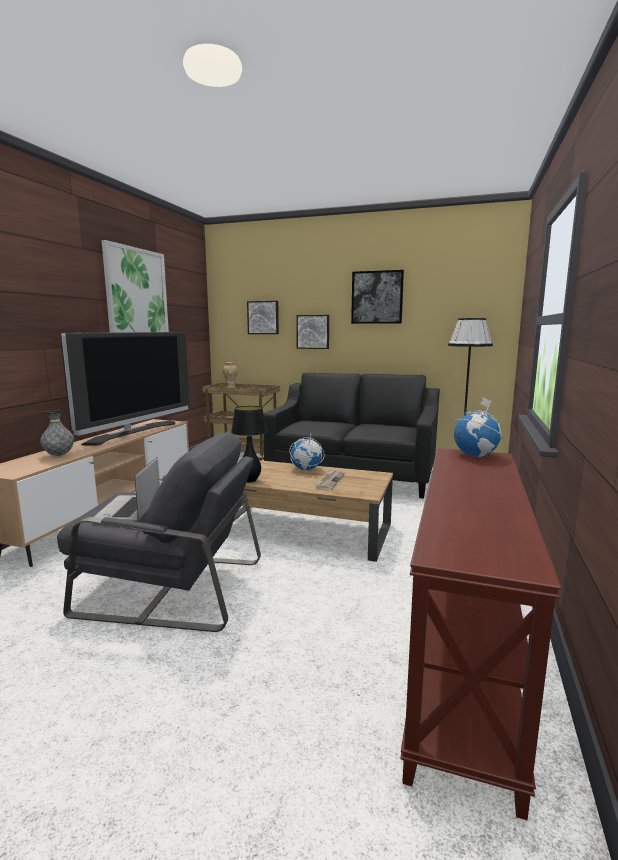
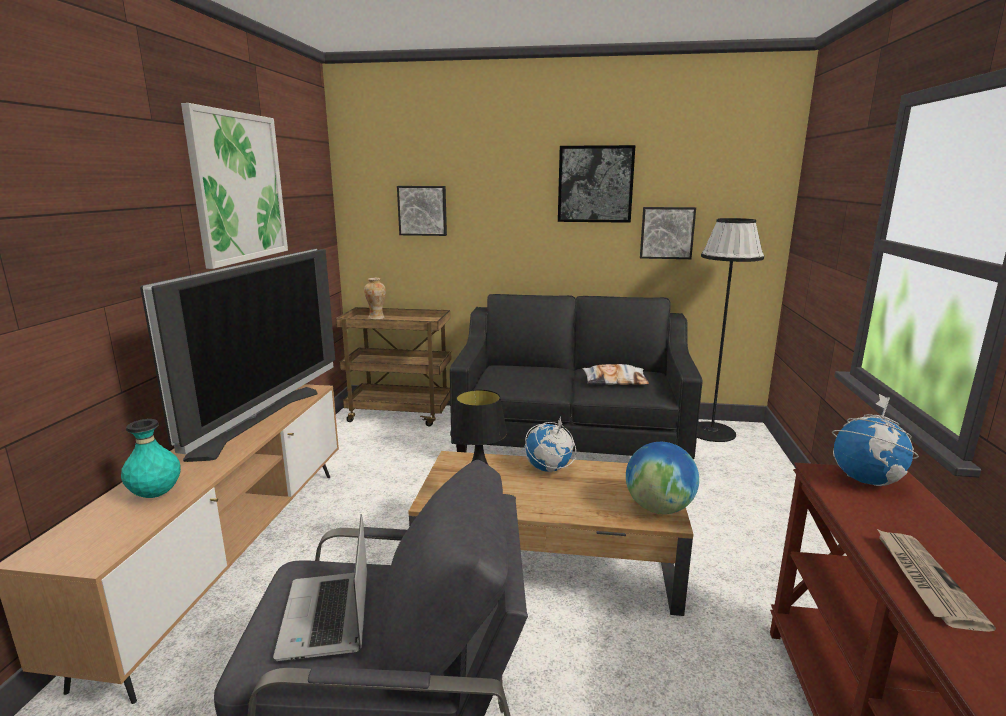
camera: 10 degrees left, 5 degrees up
(59, 455) = (156, 495): grey vase -> turquoise vase
(313, 332) = (499, 232): picture -> picture (667, 232)
(329, 481) = (597, 493): newspaper -> newspaper (924, 579)
(365, 489) = (659, 508): none -> globe
(378, 428) = (615, 381): none -> pillow

